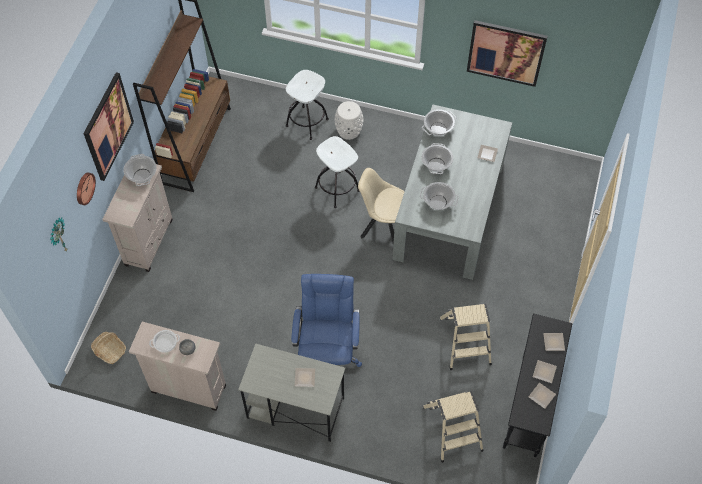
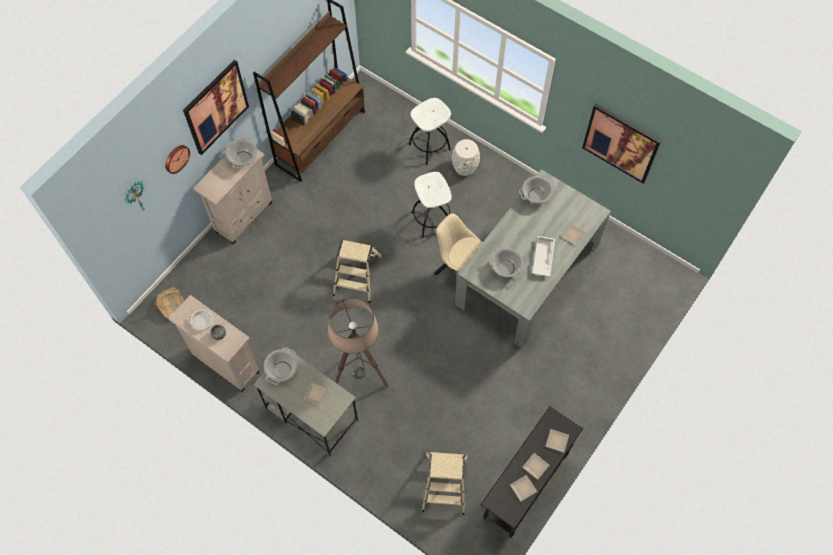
camera: 20 degrees right, 5 degrees up
(327, 354) = (359, 374): blue office chair -> floor lamp
(436, 164) = (519, 230): cooking pot -> cooking pot (282, 369)
(465, 340) = (490, 404): beige step ladder -> beige step ladder (357, 275)
(468, 183) = (542, 258): none -> white tray

